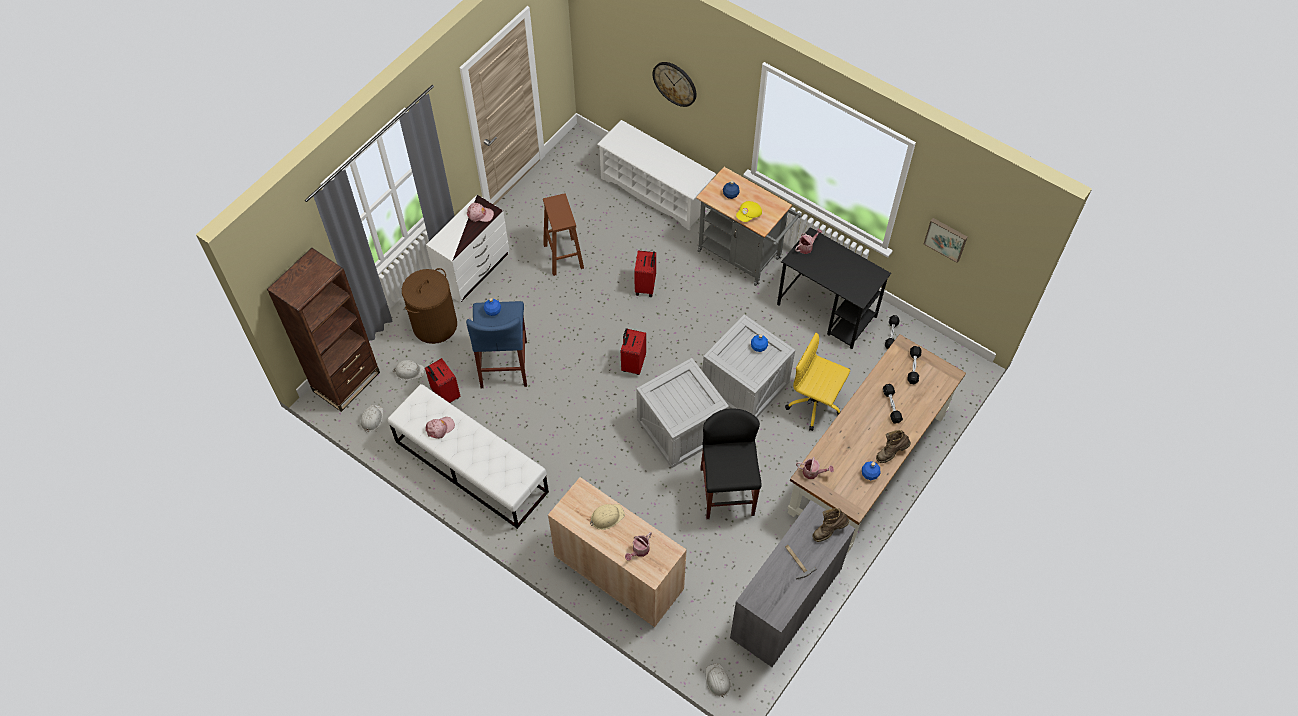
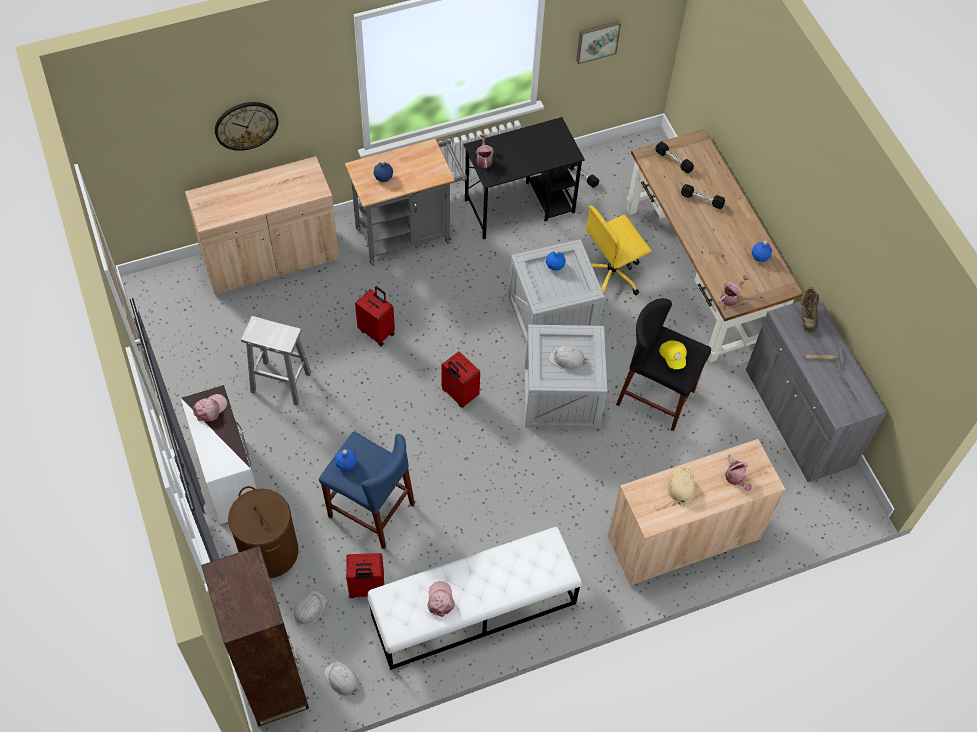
camera: 60 degrees left, 0 degrees up
(563, 255) = (280, 382): brown stool -> white stool
(656, 192) = (271, 259): white shoe rack -> beige cabinet
(717, 680) = (843, 517): white hard hat -> white hard hat (567, 359)
(749, 215) = (420, 177): yellow cap -> yellow cap (673, 357)
(891, 452) = (748, 228): brown boot -> none

